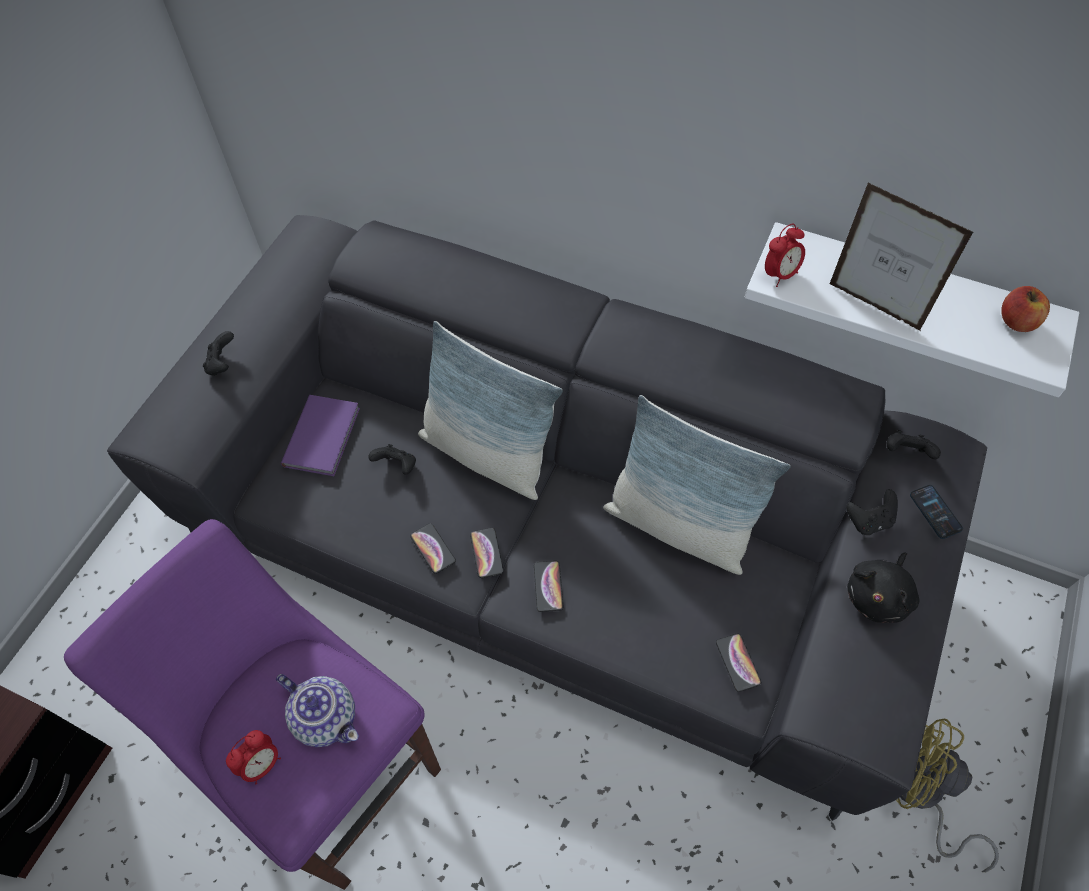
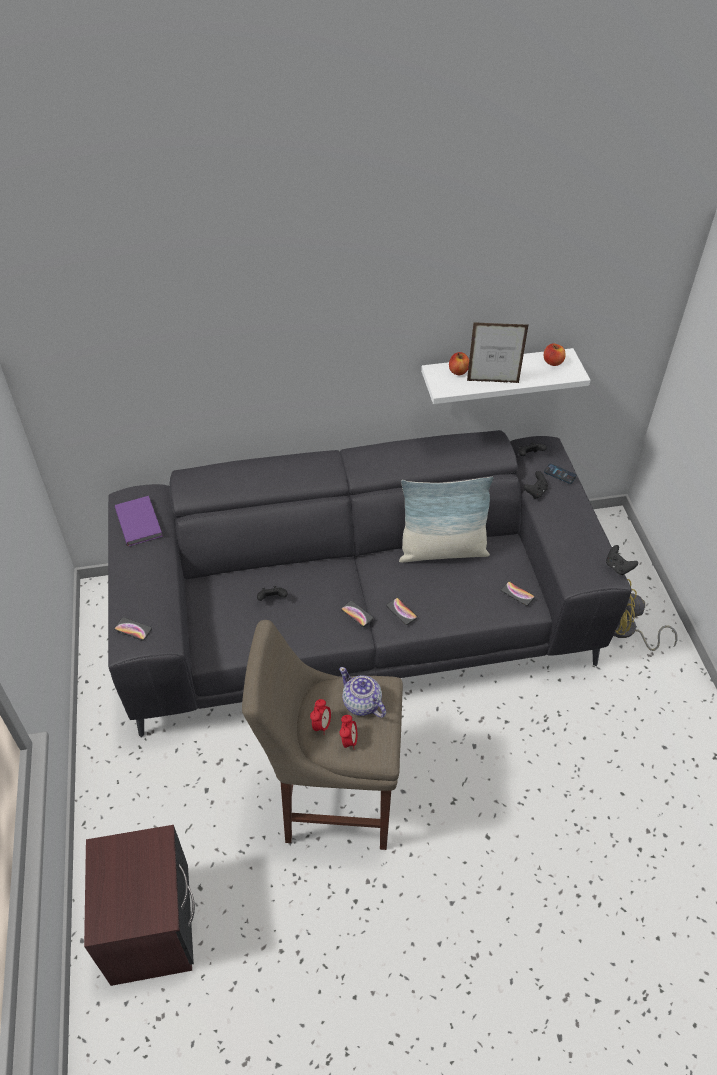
camera: 35 degrees left, 10 degrees down
(222, 364) = (143, 586): black game controller -> black game controller (618, 567)
(324, 436) = (216, 606): purple book -> purple book (140, 521)
(325, 717) = (362, 704): teapot -> teapot turned 135 degrees counterclockwise
(334, 772) = (332, 800): purple stool -> beige stool
(433, 548) = (327, 627): phone -> phone (133, 629)
(486, 454) = (316, 569): pillow -> none
(780, 274) = (443, 386): alarm clock -> alarm clock (321, 725)
(828, 260) = (458, 371): none -> apple
(878, 596) = (563, 520): black plush toy -> none

